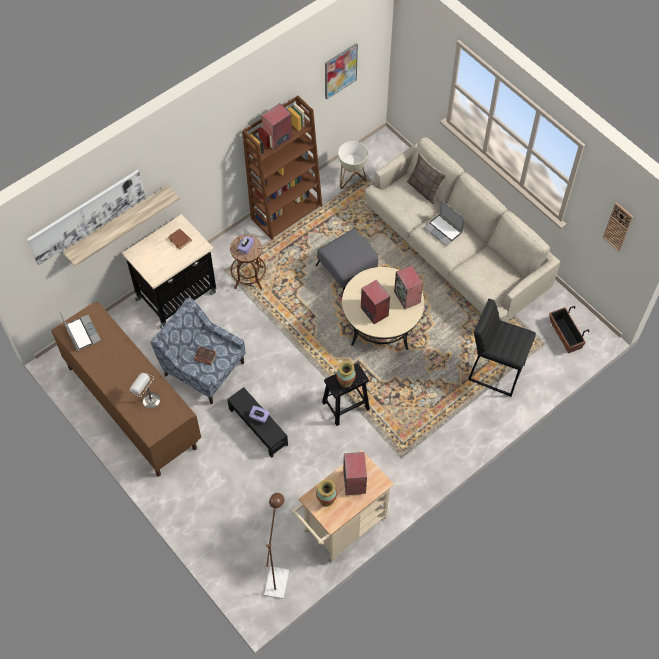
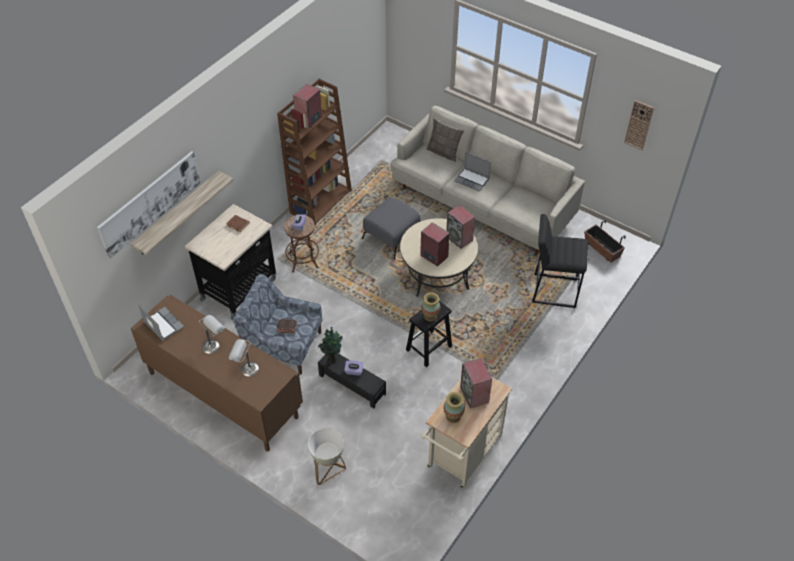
camera: 15 degrees left, 10 degrees down
(124, 365) = (213, 343): none -> white table lamp
(241, 399) = (331, 359): none -> potted plant
(277, 576) = (415, 515): brown floor lamp -> none
(340, 70) = (349, 56): picture -> none
(352, 179) = (371, 165): planter -> planter (328, 469)

